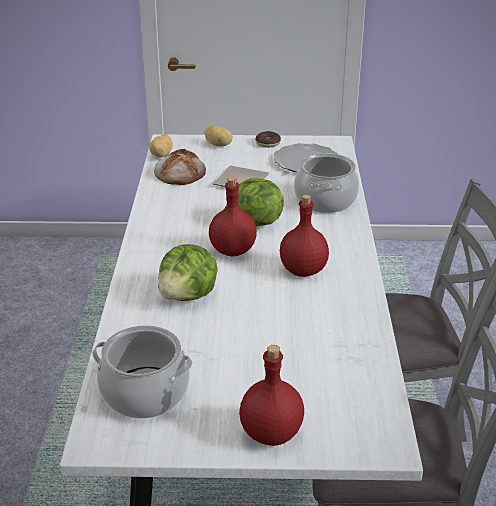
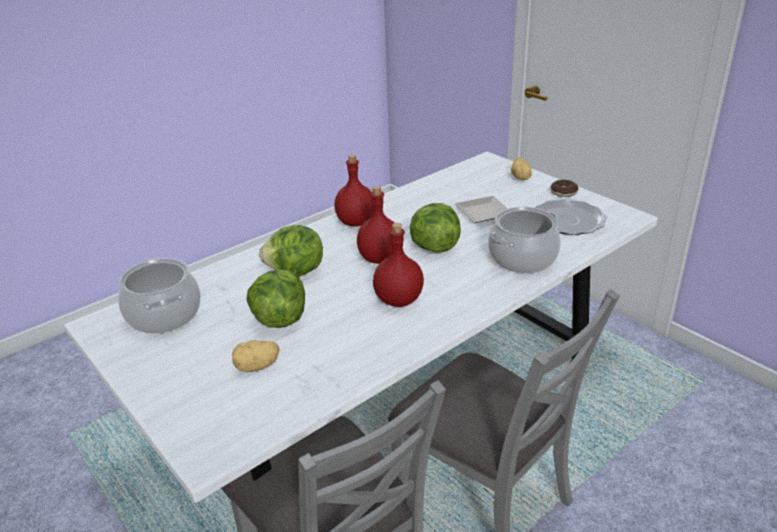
camera: 50 degrees right, 0 degrees up
(162, 155) = (464, 168): potato -> potato (257, 367)
(180, 173) = (451, 186): bread -> none
(247, 333) = (280, 318): none -> lettuce
(272, 434) = (168, 390): red bottle -> red bottle (356, 222)

